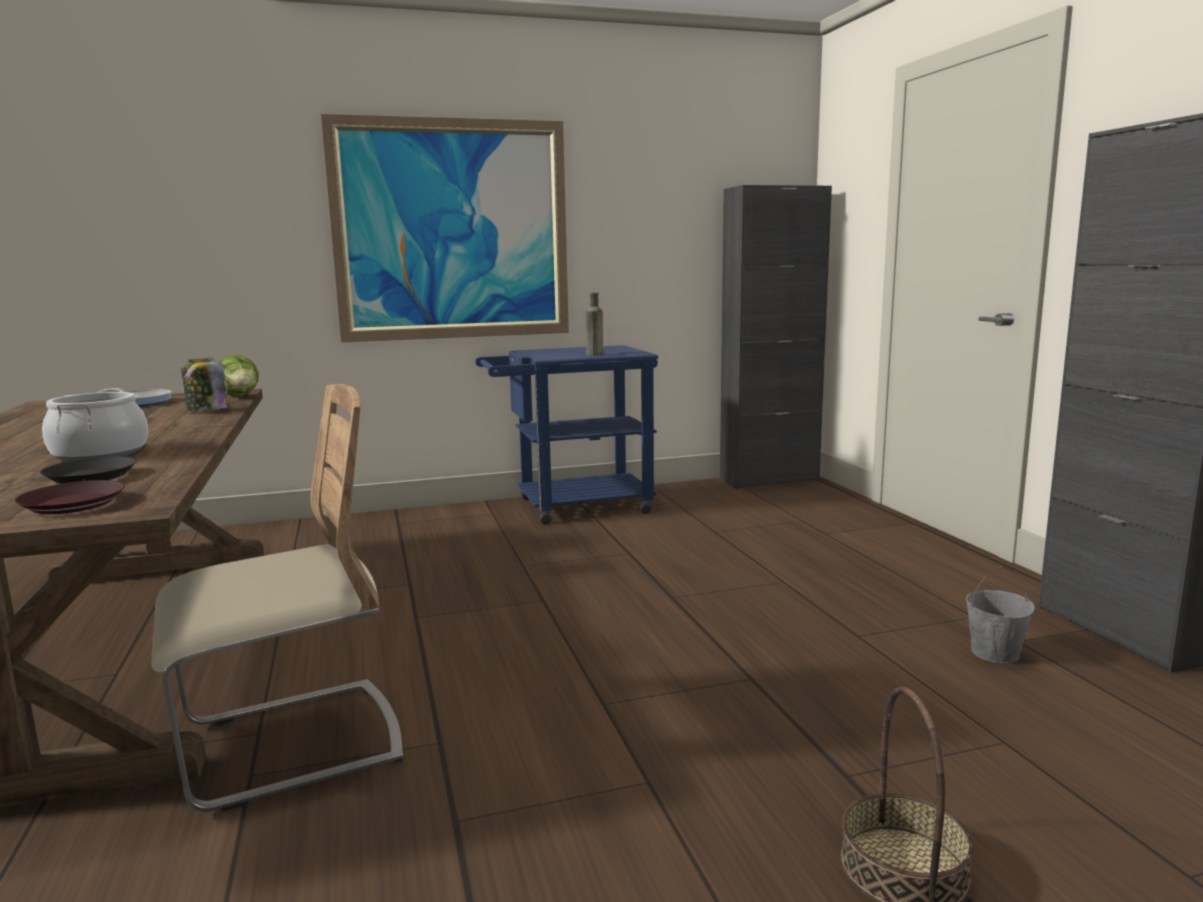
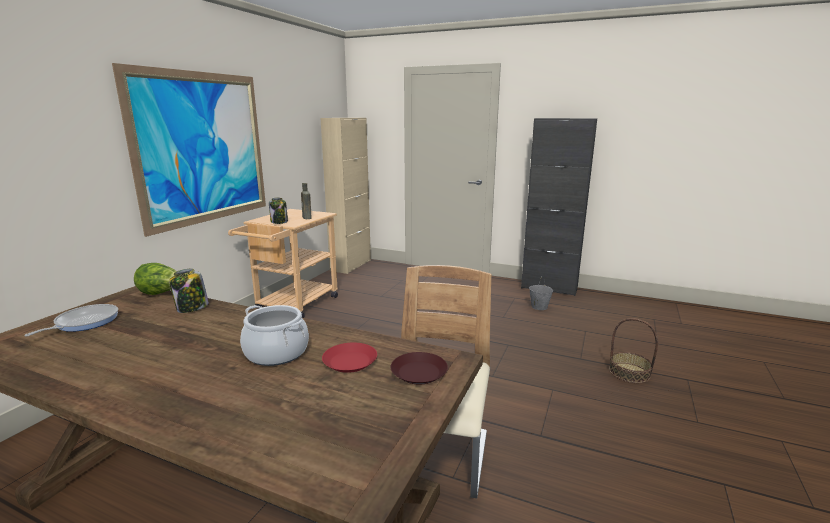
camera: 50 degrees left, 5 degrees up
(90, 477) = (350, 362): black plate -> red plate
(542, 353) = (279, 222): none -> jar
(571, 507) = (293, 306): blue cart -> beige cart
(769, 480) = (351, 265): black cabinet -> beige cabinet

